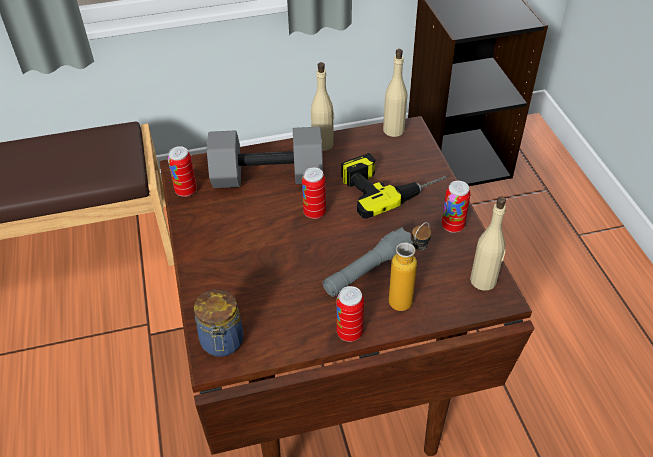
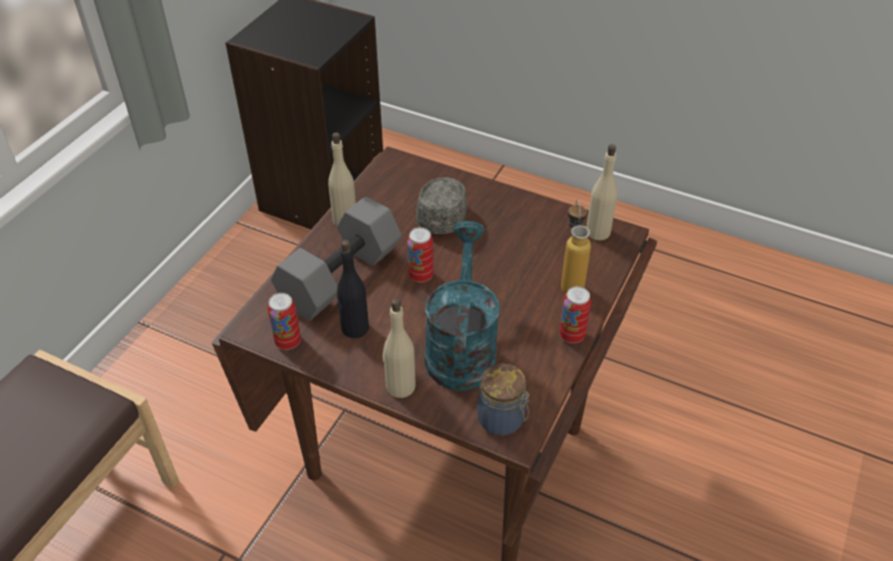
camera: 50 degrees left, 0 degrees up
(229, 212) = (354, 328): none -> black bottle
(269, 276) = (461, 347): none -> turquoise watering can
(367, 270) = (519, 285): grey flashlight -> none
(390, 185) = (444, 214): power drill -> grey cap
(393, 130) = (383, 170): beige bottle -> beige bottle (400, 386)
(452, 226) = (528, 211): can -> none

